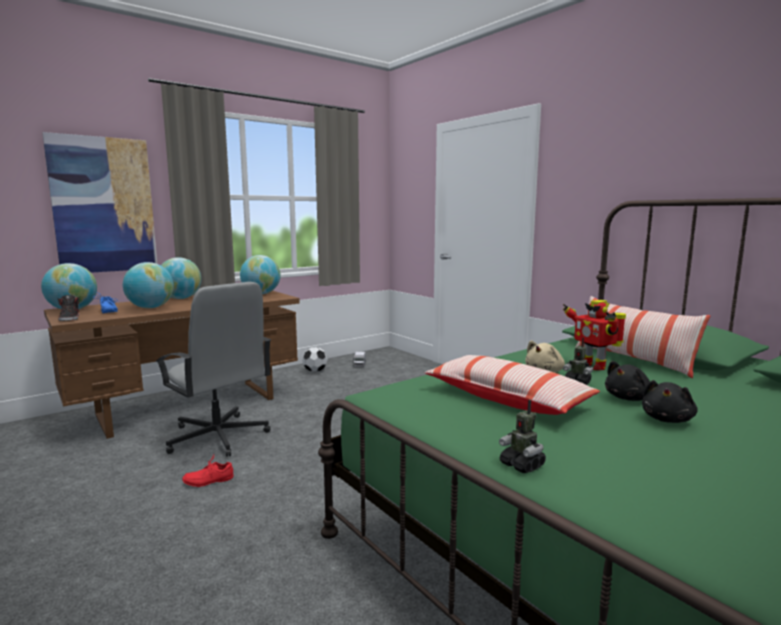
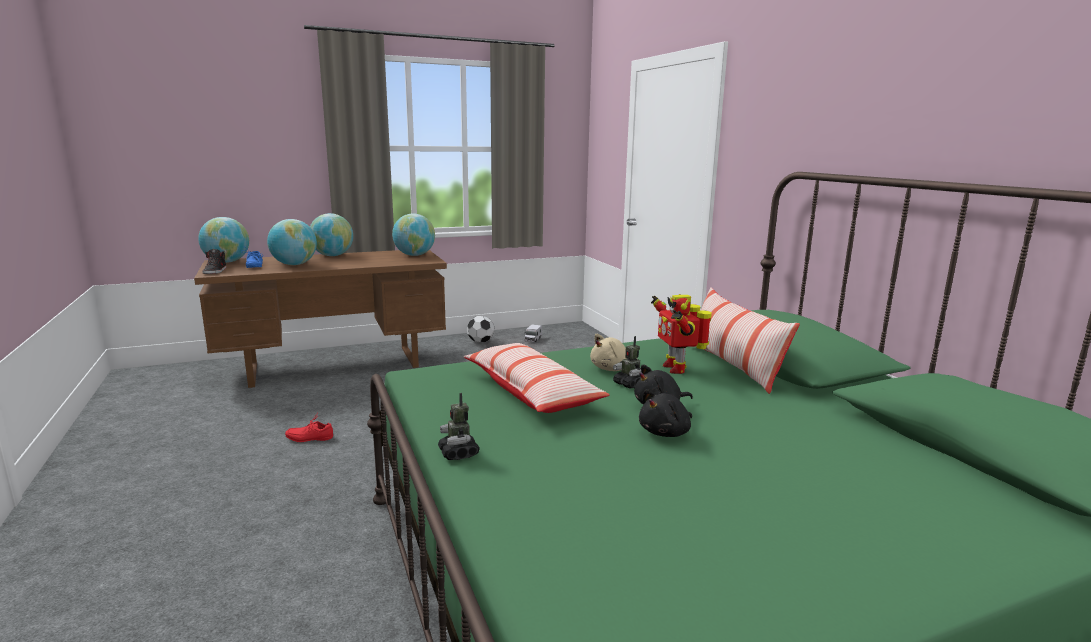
camera: 15 degrees right, 5 degrees up
(103, 205) = (263, 158): picture -> none
(218, 437) = (343, 399): grey office chair -> none

